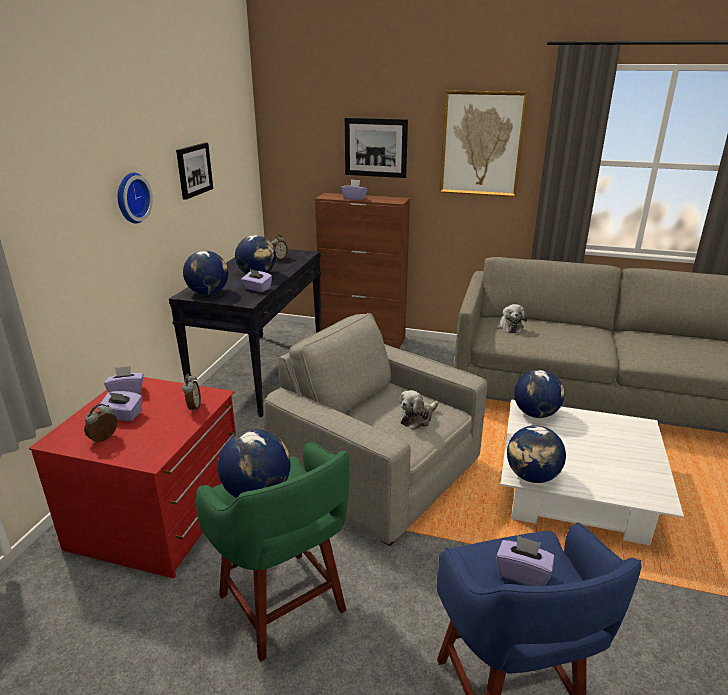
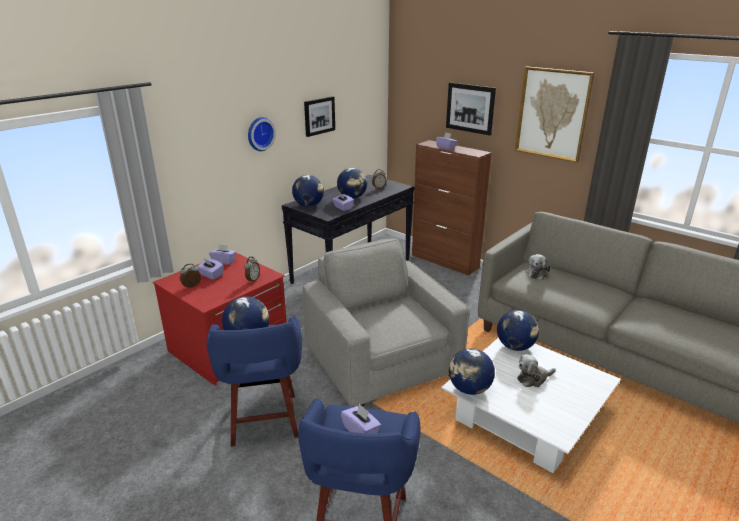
camera: 25 degrees right, 0 degrees up
(284, 606) = (264, 422): green stool -> blue stool
(417, 418) = (403, 324): plush toy -> plush toy (533, 378)

